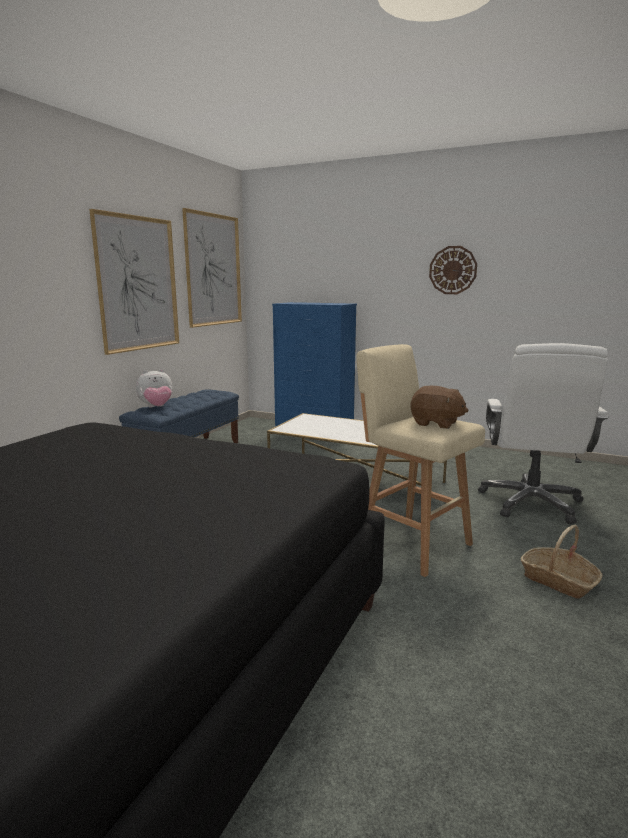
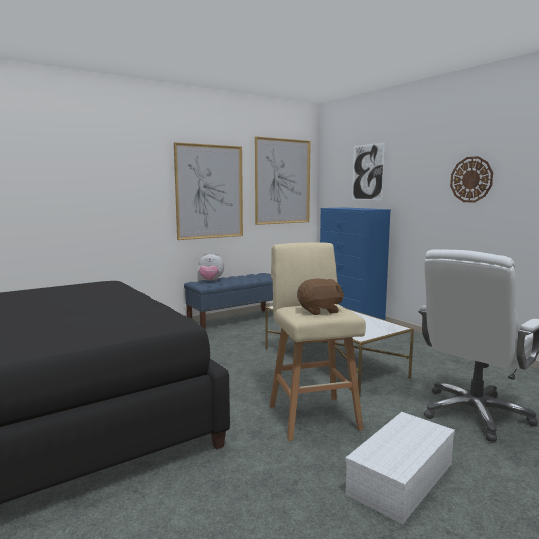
camera: 30 degrees right, 5 degrees down
(321, 260) = (367, 172): none -> picture
(436, 423) = (320, 311): brown plush toy -> brown plush toy turned 75 degrees counterclockwise
(558, 580) = (401, 480): basket -> white storage box

